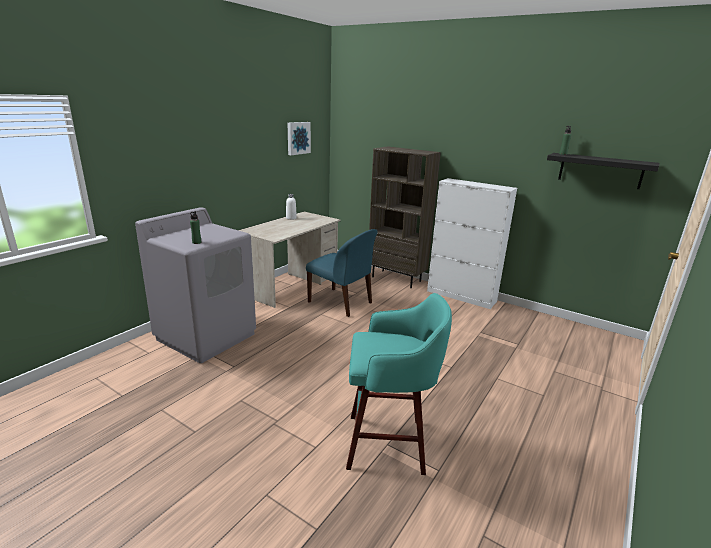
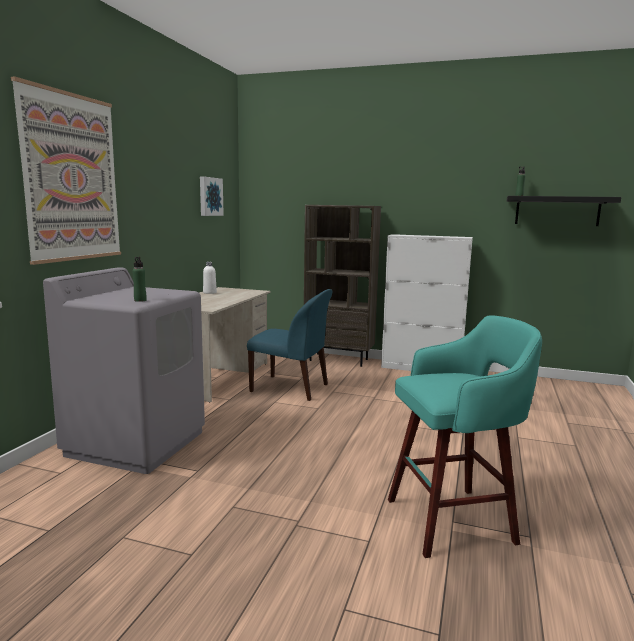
camera: 15 degrees left, 10 degrees down
(164, 140) = (72, 178): none -> picture

